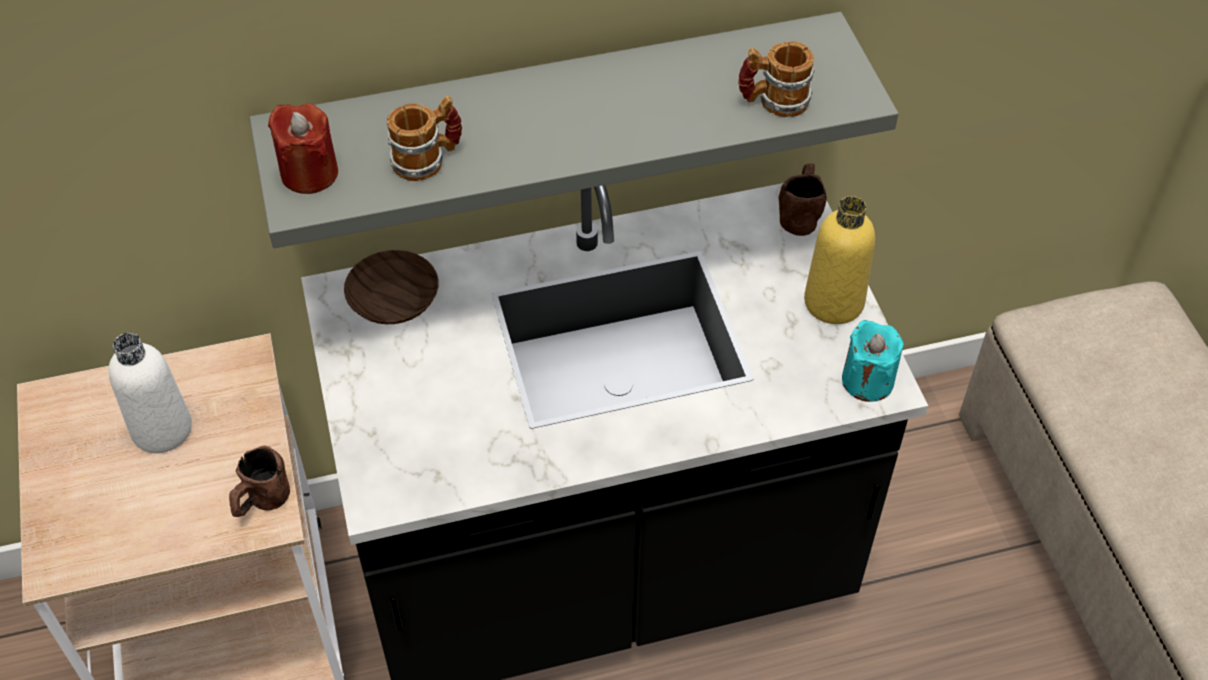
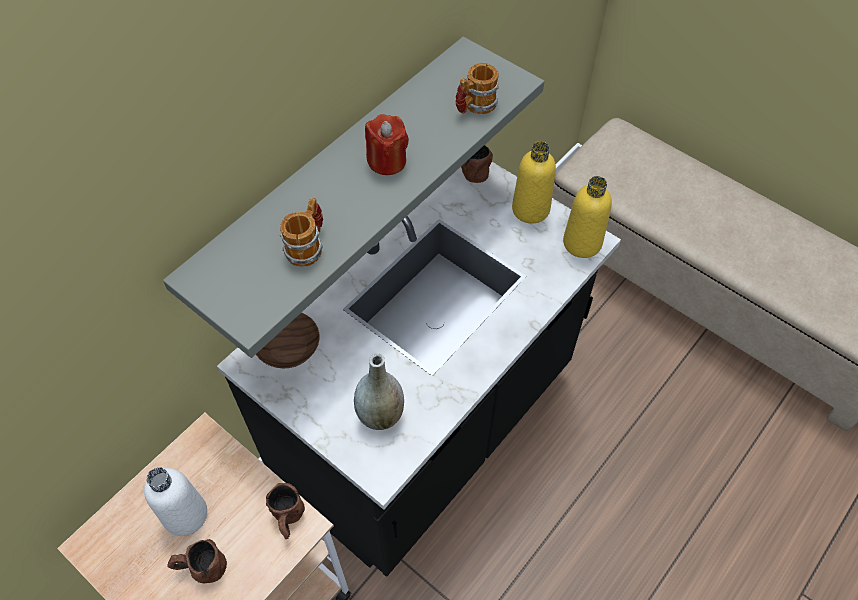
camera: 35 degrees left, 5 degrees up
(131, 495) = (200, 568): none -> brown mug
(309, 173) = (239, 296): red candle -> red candle (387, 161)
(431, 435) = (380, 415): none -> grey vase
(867, 381) = (582, 243): turquoise candle -> yellow bottle

